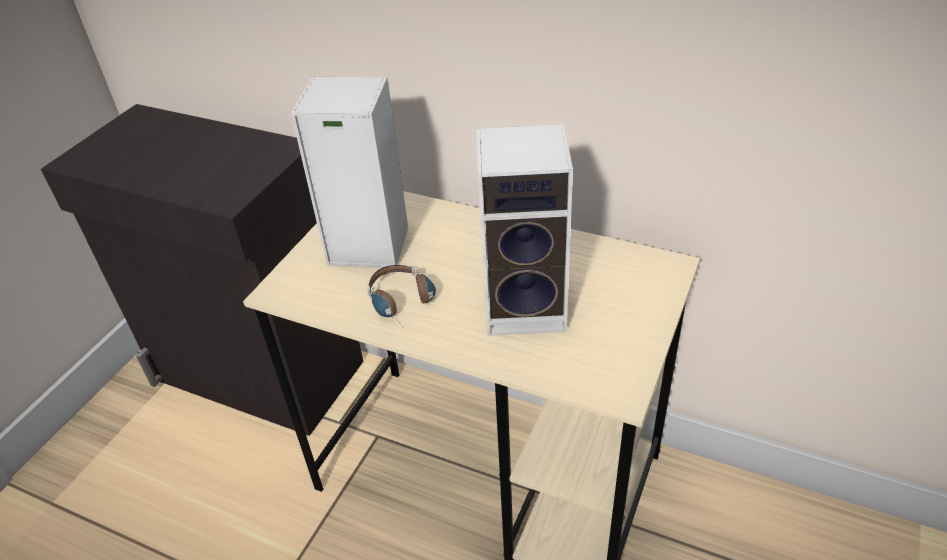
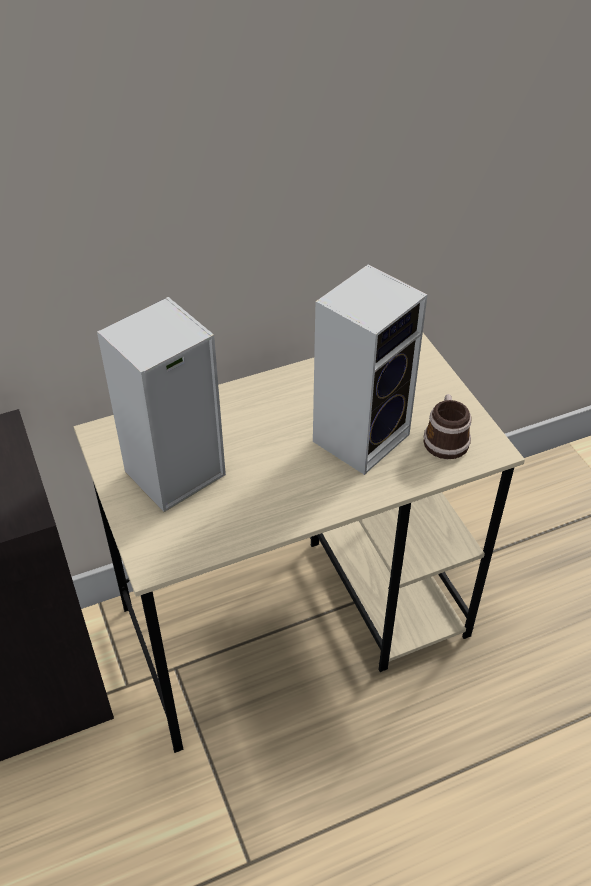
camera: 50 degrees left, 5 degrees up
(405, 304) = (274, 496): headphones -> none
(592, 355) = (445, 438): none -> mug

